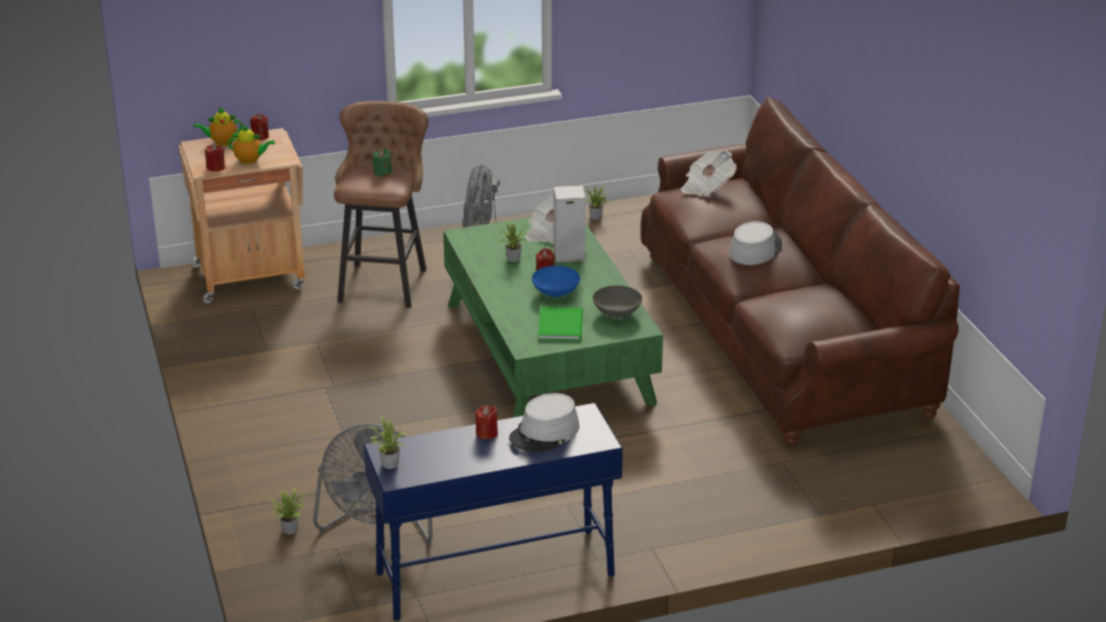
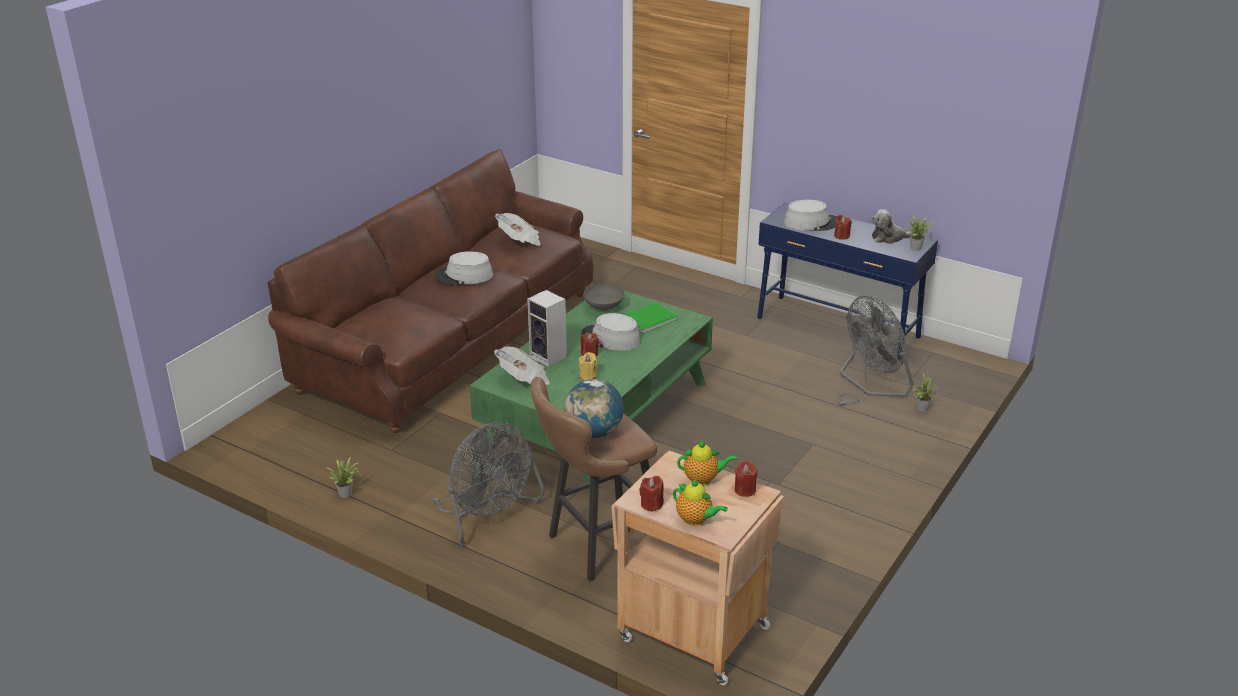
camera: 130 degrees left, 0 degrees up
(250, 160) = (703, 479): teapot -> teapot turned 120 degrees clockwise
(382, 172) = (594, 432): green candle -> globe
(436, 462) = (889, 238): none -> plush toy
(512, 259) = (588, 376): potted plant -> yellow candle
(555, 293) = (610, 339): blue bowl -> grey hat
(706, 187) = (381, 326): newspaper -> newspaper (519, 240)

